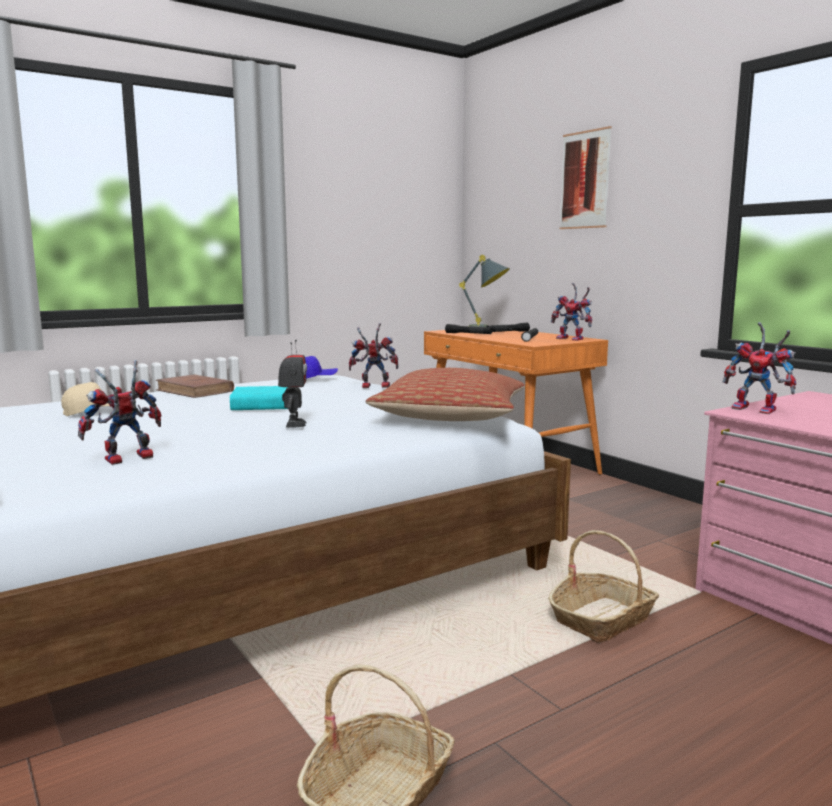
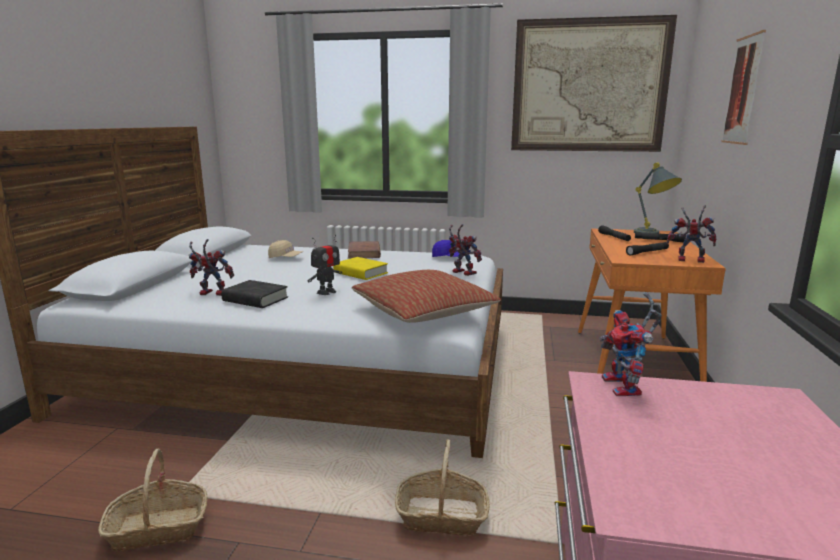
camera: 45 degrees right, 5 degrees up
(223, 449) = (255, 299): none -> black book
(265, 405) = (360, 273): turquoise book -> yellow book
(381, 175) = (589, 86): none -> picture
(573, 339) = (688, 260): toy robot -> toy robot turned 120 degrees clockwise

